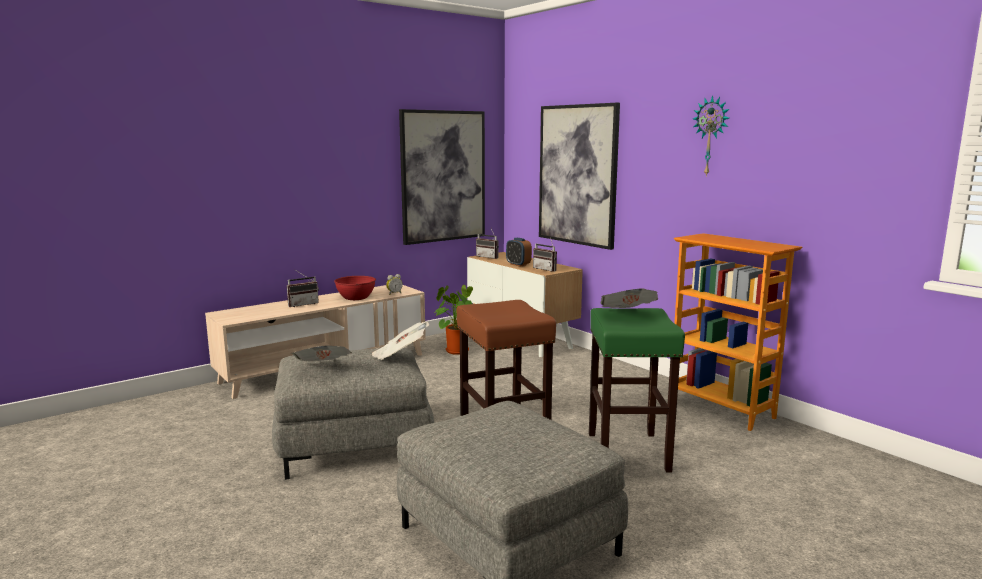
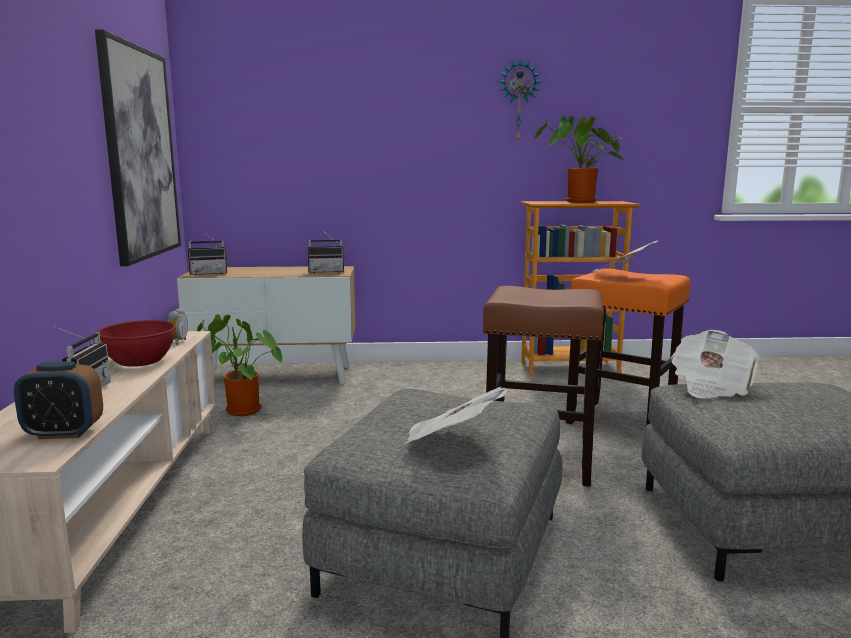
camera: 55 degrees left, 0 degrees up
(400, 355) = (456, 393): newspaper -> newspaper (710, 386)
(518, 264) = (278, 273): alarm clock -> alarm clock (64, 433)
(577, 175) = (330, 150): picture -> none
(628, 452) = (621, 421): green stool -> orange stool
(734, 242) = (579, 202): none -> potted plant

